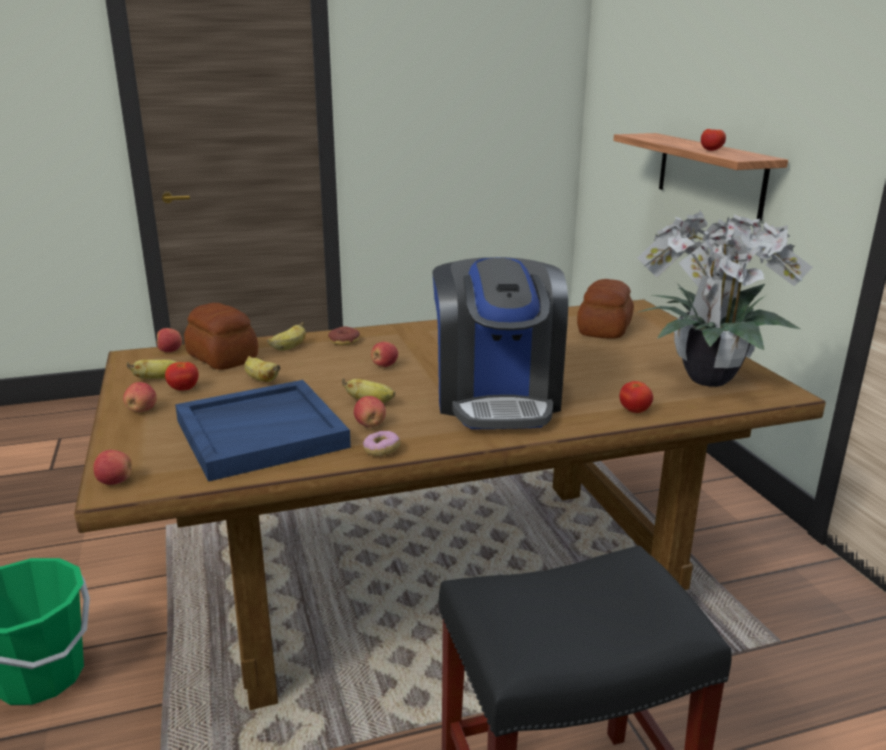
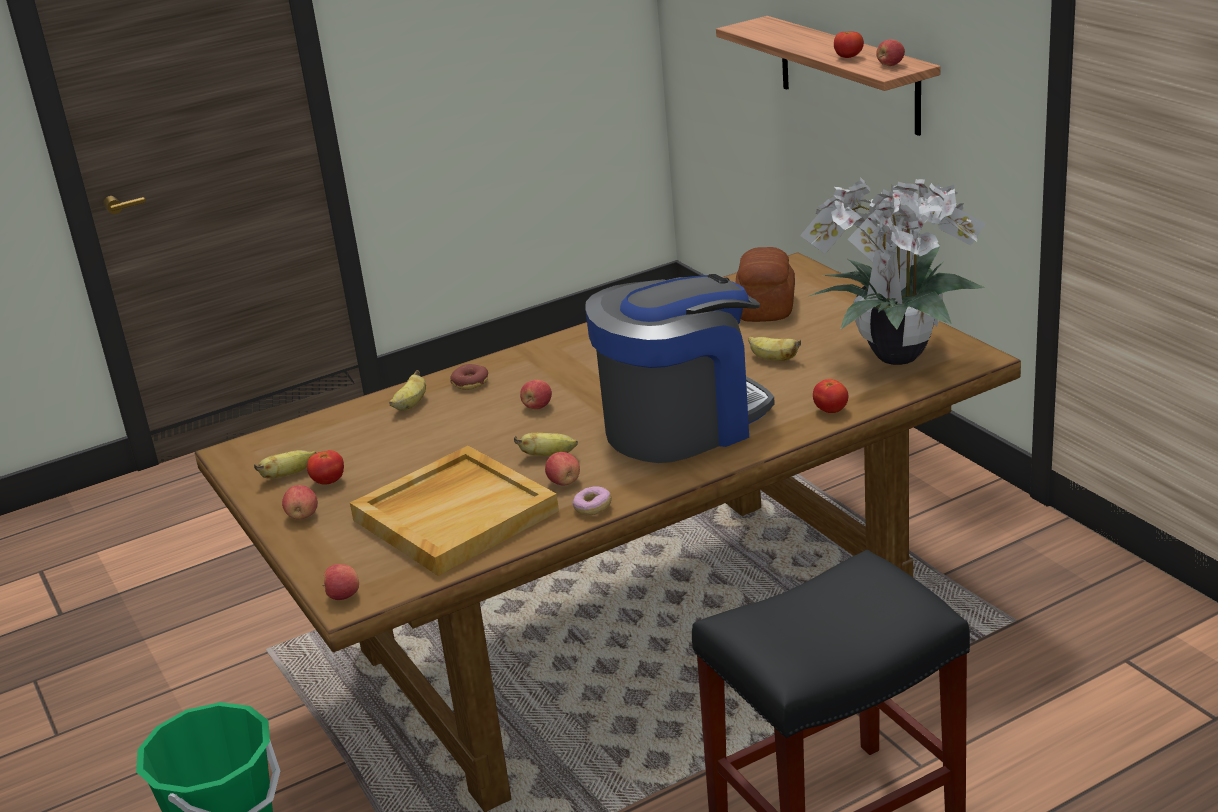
camera: 10 degrees left, 5 degrees up
(170, 351) = (270, 436): apple -> apple (890, 65)
(222, 358) = (341, 434): bread -> none
(260, 379) = (407, 452): banana -> banana (772, 359)
(262, 433) = (455, 514): blue tray -> beige tray
(497, 398) = (682, 424): coffee machine -> coffee machine turned 105 degrees counterclockwise

